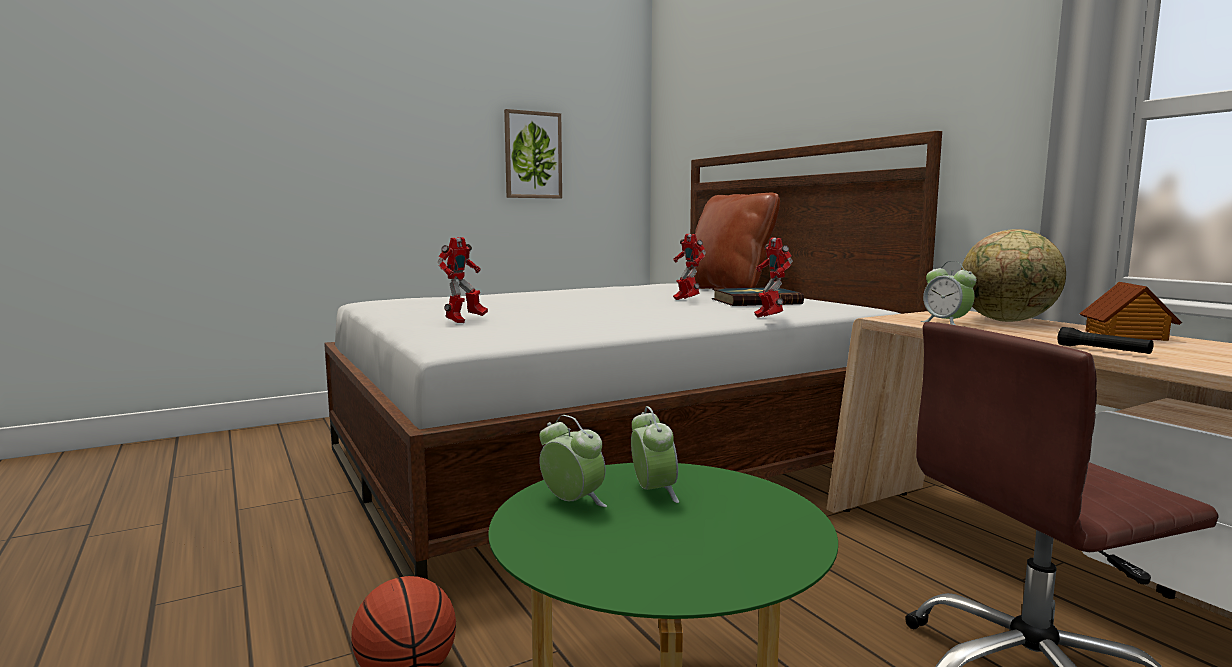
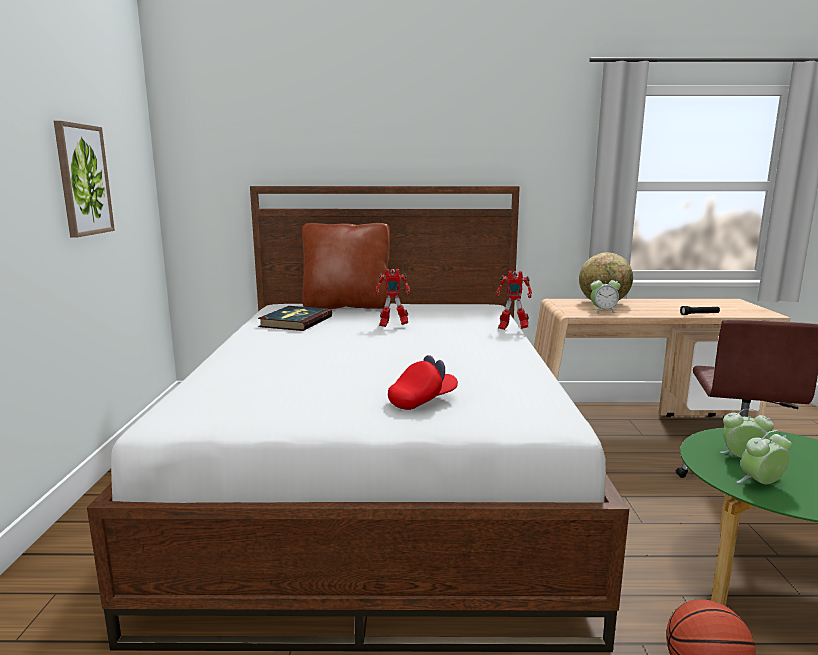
camera: 60 degrees left, 5 degrees up
(464, 321) = (422, 401): toy robot -> red cap
(755, 301) = (429, 315): book -> book (295, 321)
(1126, 335) = (660, 302): toy house -> none

